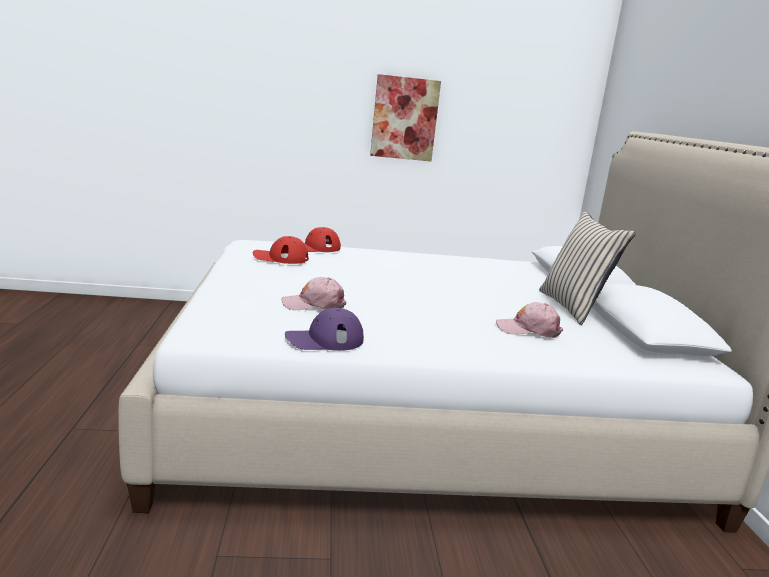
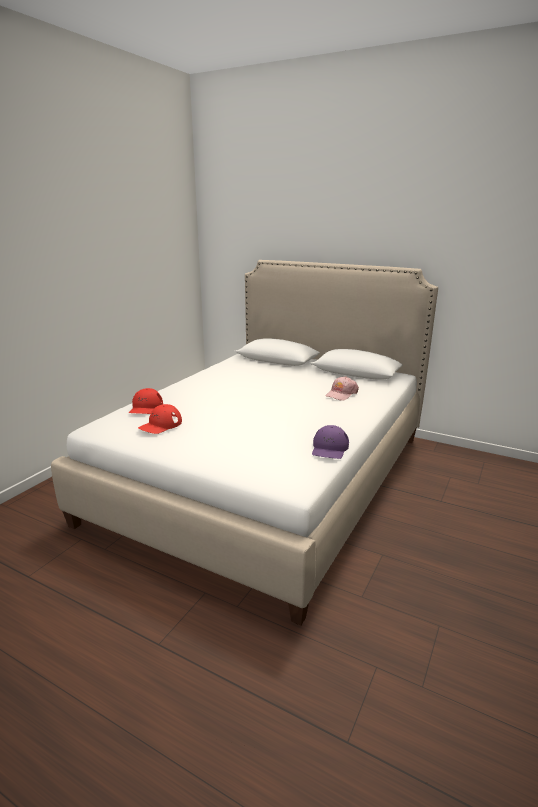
camera: 55 degrees left, 5 degrees up
(314, 304) = (267, 437): pink cap -> none
(404, 118) = (99, 279): picture -> none
(573, 307) = (316, 374): beige pillow -> none

